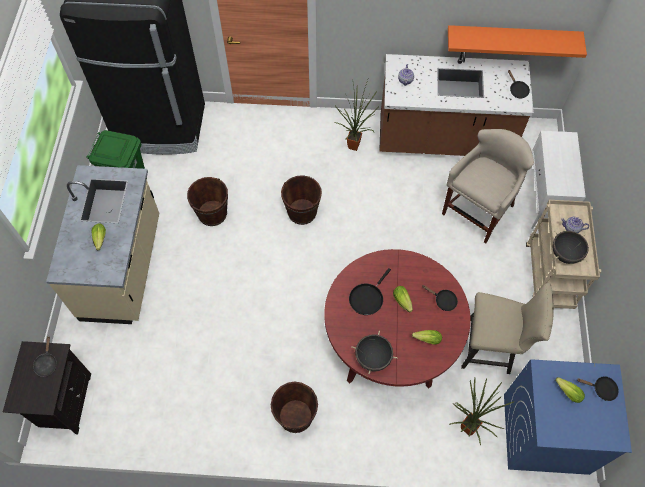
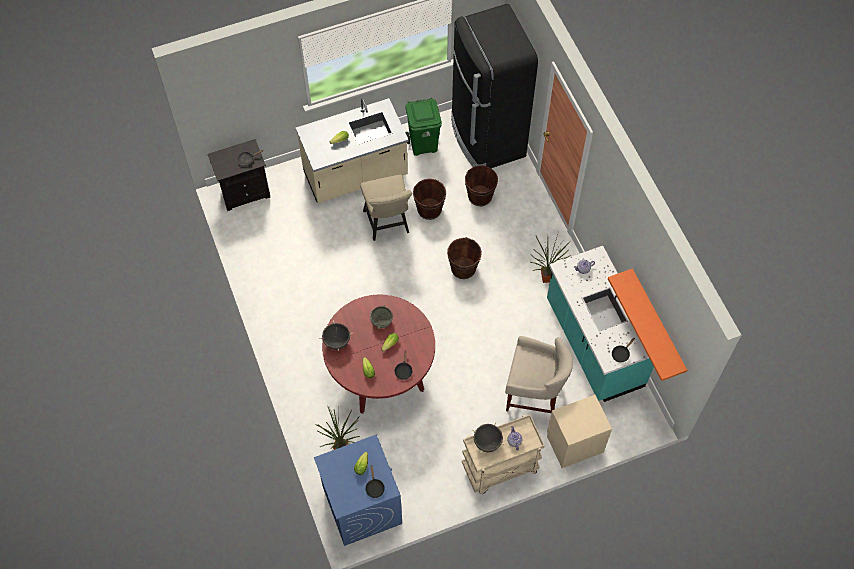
camera: 65 degrees right, 0 degrees up
(295, 416) = (298, 333): brown bucket -> brown bucket (480, 196)
(367, 298) = (381, 321): black frying pan -> grey bowl
(444, 139) = (593, 344): brown counter -> turquoise counter
(492, 348) = (414, 446): beige chair -> beige chair (387, 224)
(544, 200) = (574, 443): white cabinet -> beige nightstand

